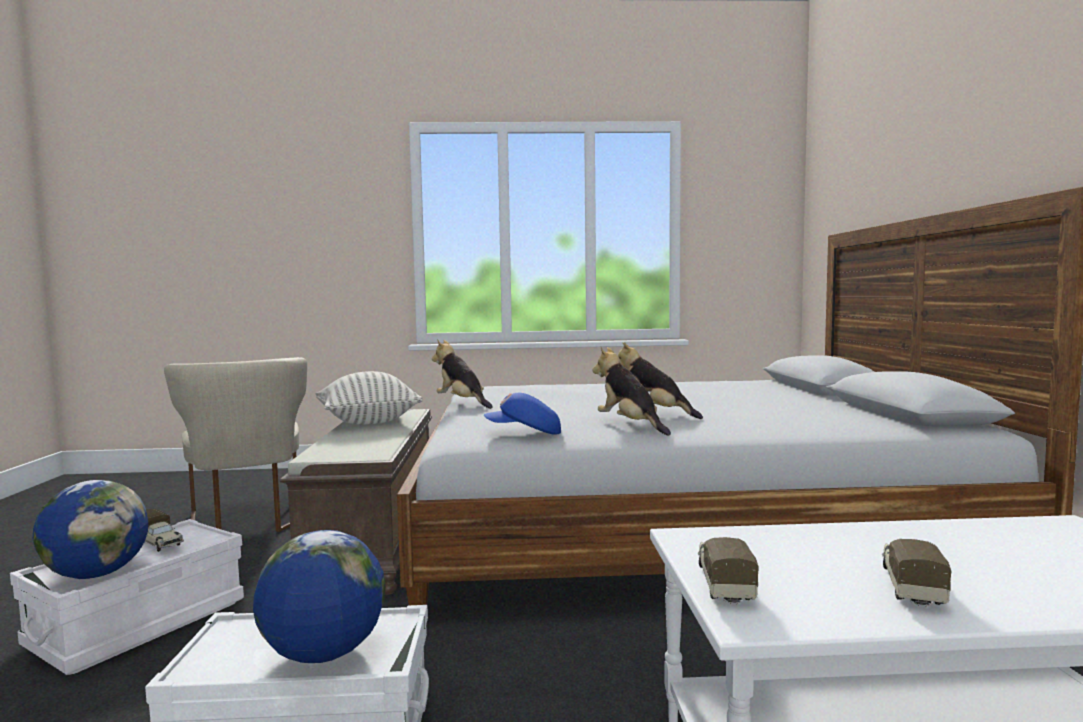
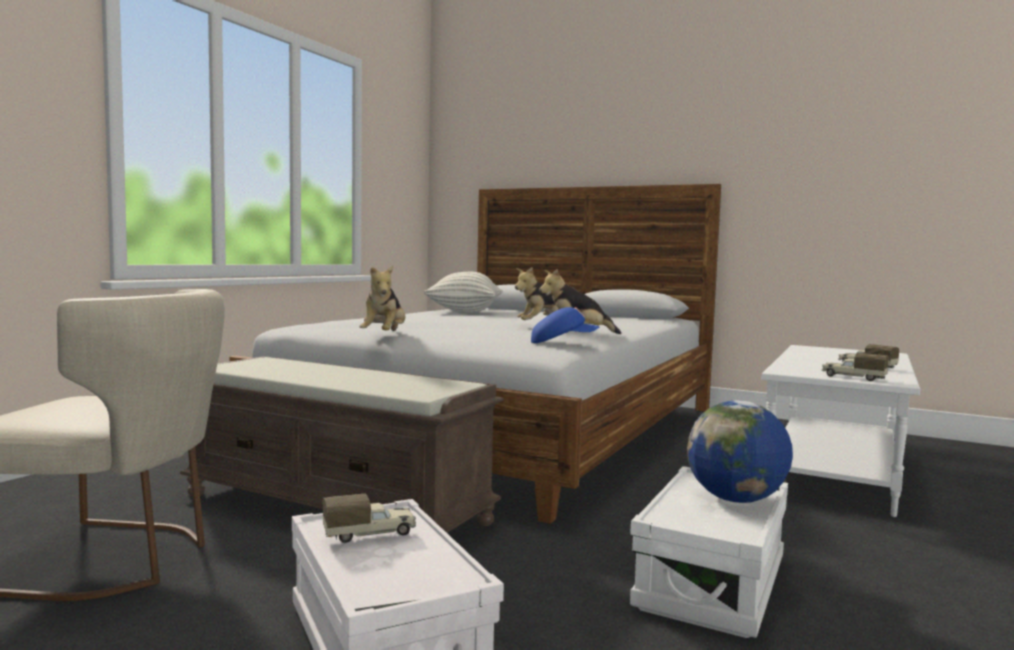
camera: 60 degrees left, 0 degrees up
(97, 574) = (431, 569): globe -> none
(368, 422) = (282, 371): pillow -> pillow (464, 312)
(462, 403) = (384, 336): plush toy -> plush toy turned 75 degrees counterclockwise
(524, 434) = (562, 343): blue cap -> blue cap turned 120 degrees counterclockwise

